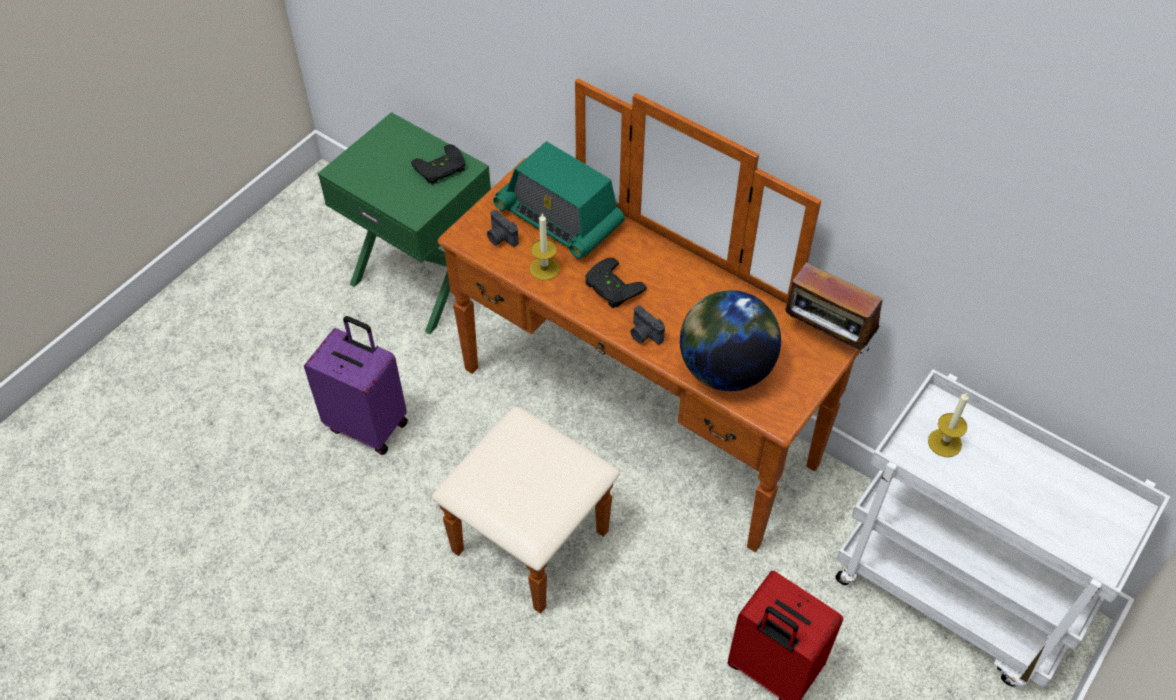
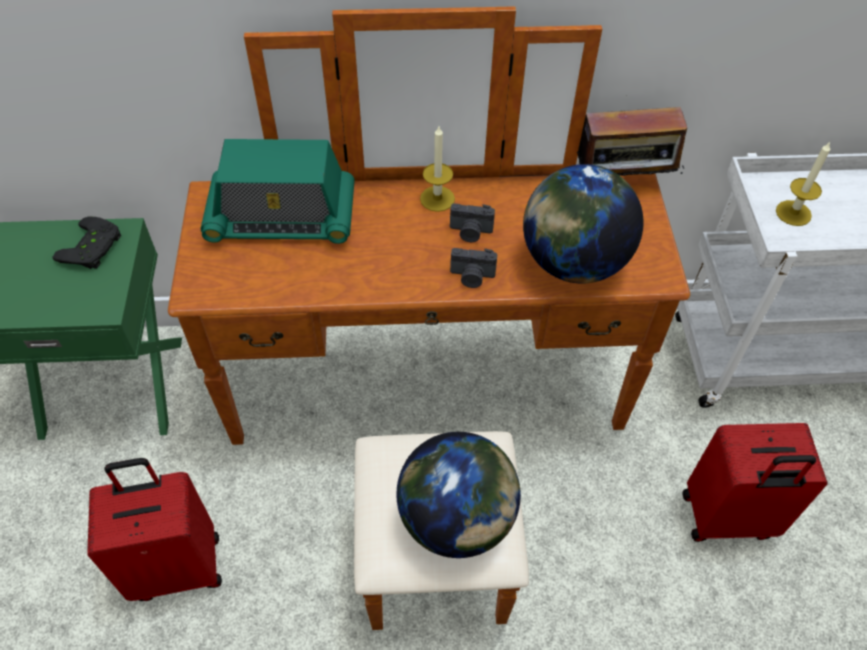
camera: 40 degrees left, 0 degrees up
(369, 424) = (177, 566): purple suitcase -> red suitcase
(501, 238) = (239, 270): camera -> camera (470, 232)
(525, 495) = (457, 519): none -> globe
(544, 268) = (314, 273): candle -> candle (437, 198)
(610, 288) = (397, 253): black game controller -> none

